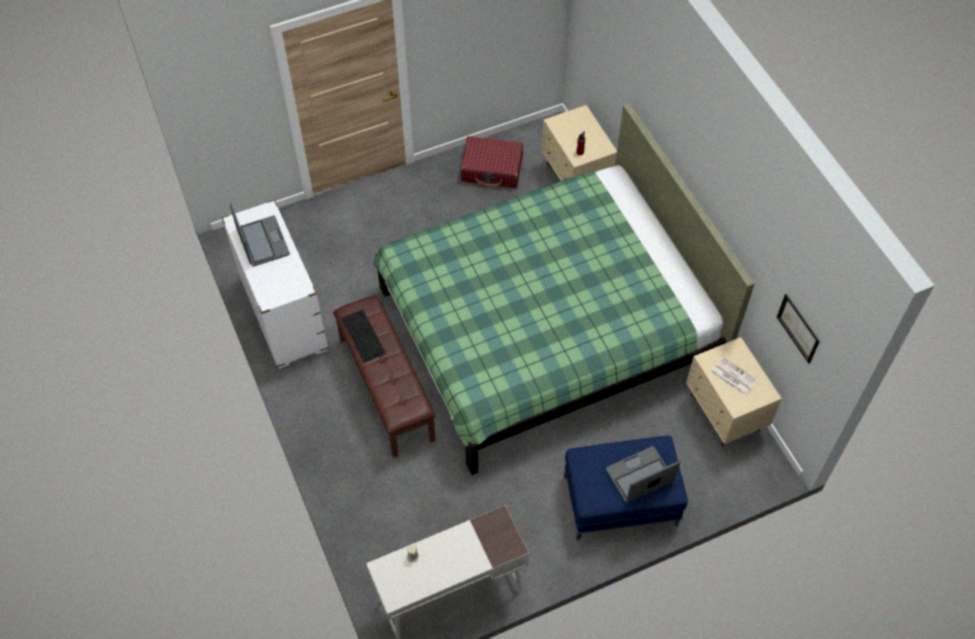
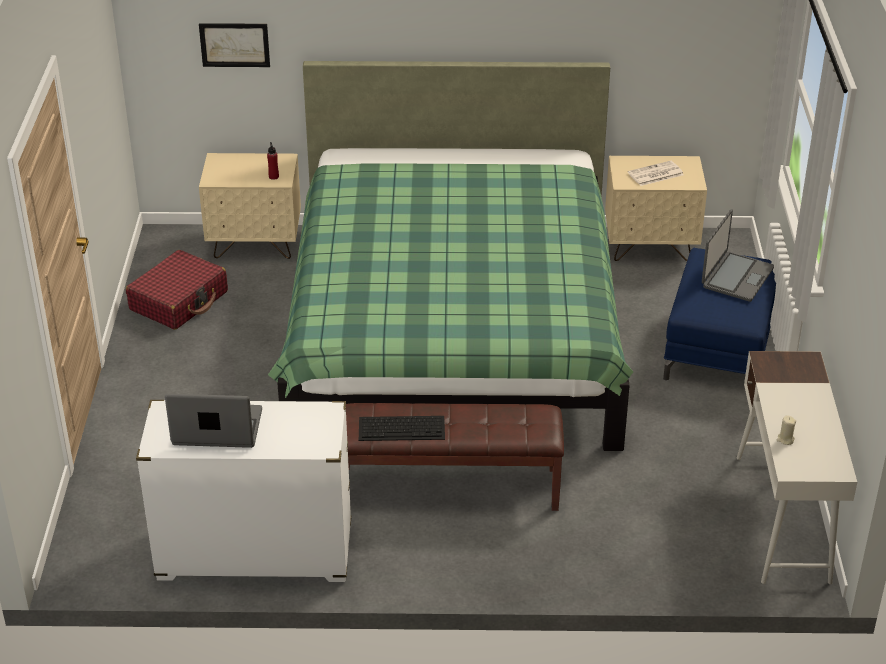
camera: 65 degrees left, 20 degrees down
(640, 476) = (736, 277): laptop -> laptop turned 150 degrees counterclockwise
(798, 328) = (689, 48): picture -> picture (234, 44)

